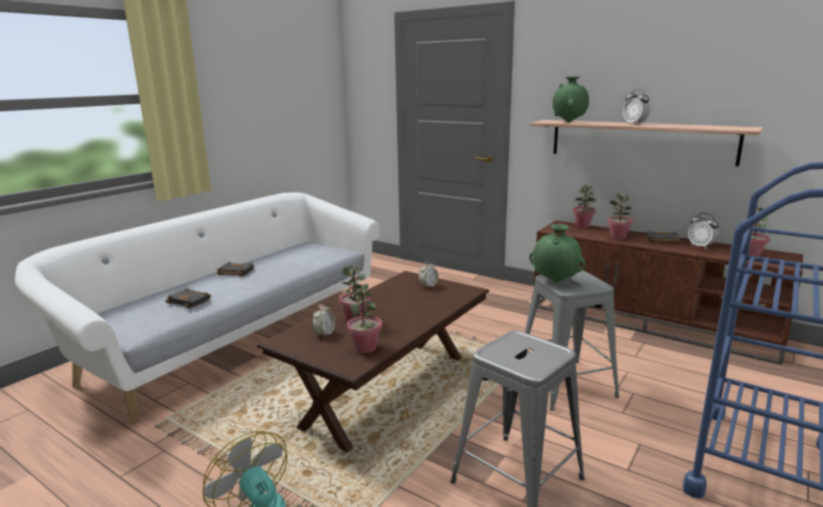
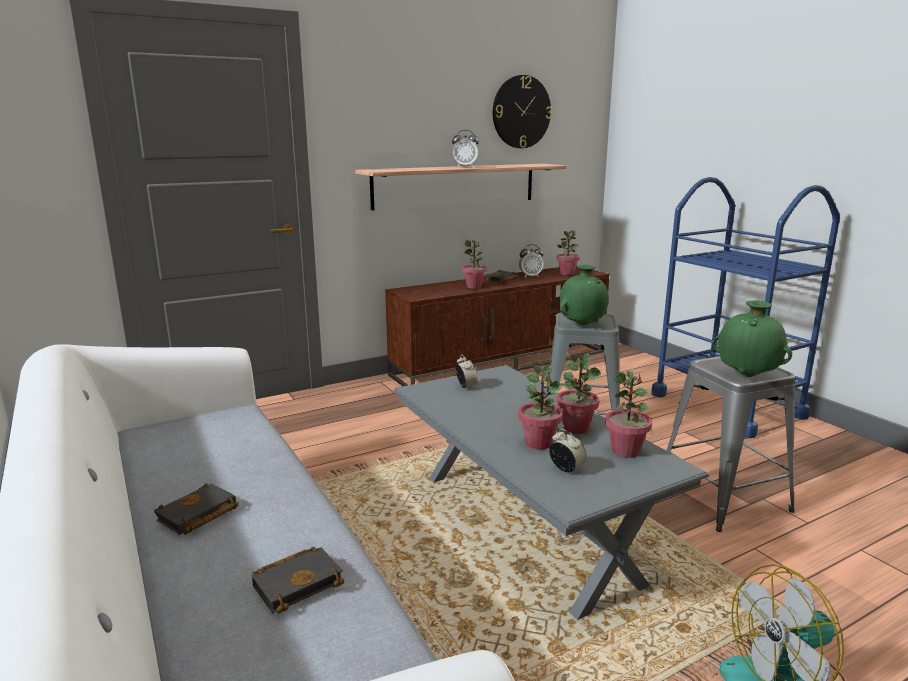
camera: 65 degrees left, 0 degrees up
(387, 390) = (524, 526): brown coffee table -> grey coffee table
(569, 122) = (402, 169): green vase -> green vase (747, 376)
(583, 225) = (420, 286): potted plant -> potted plant (575, 428)
(736, 69) = (521, 112): none -> wall clock

